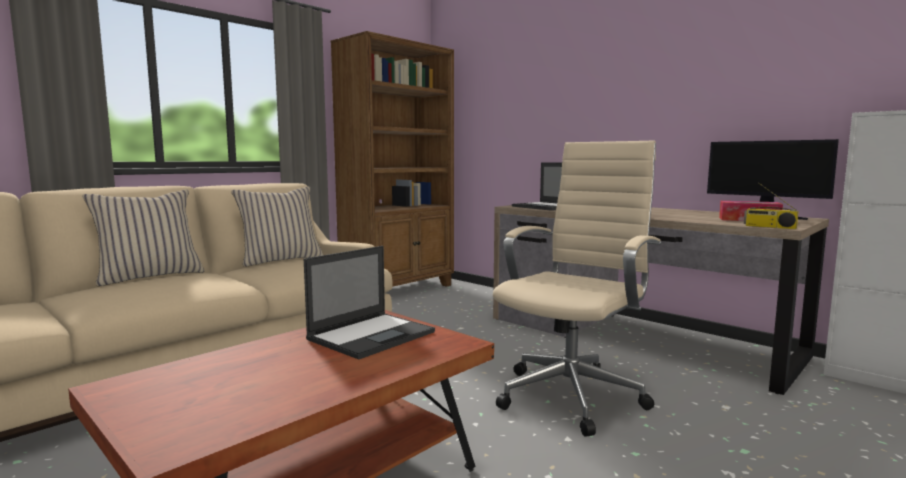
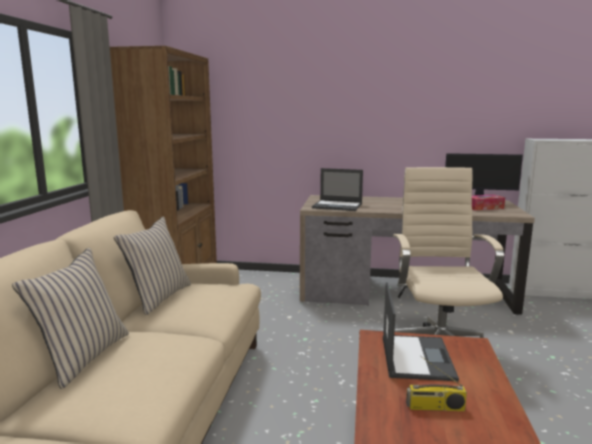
camera: 35 degrees left, 5 degrees up
(769, 227) = (513, 215): radio -> radio (435, 407)

